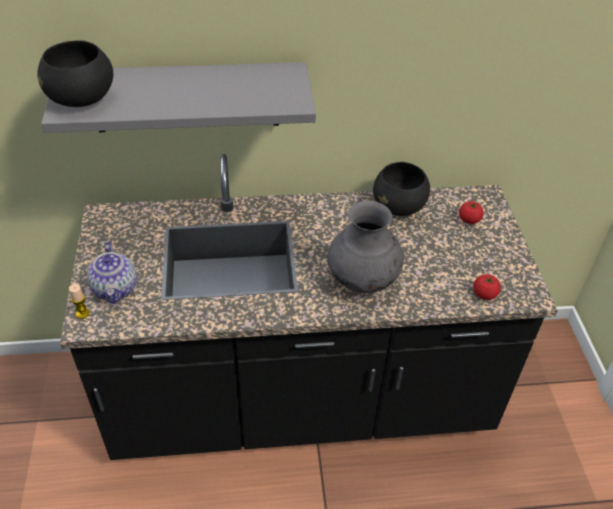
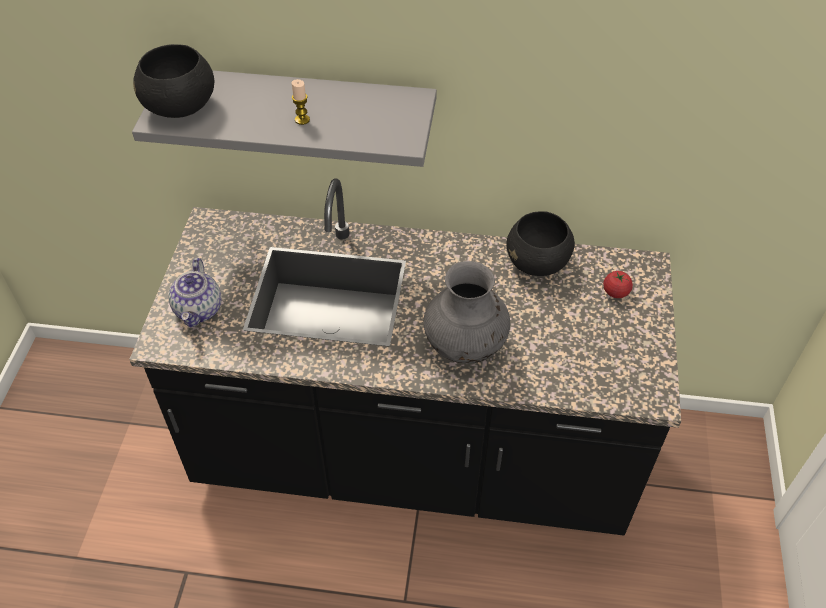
camera: 15 degrees right, 5 degrees up
(82, 313) = (159, 332): candle -> candle (302, 119)
(484, 294) = (600, 386): tomato -> none

